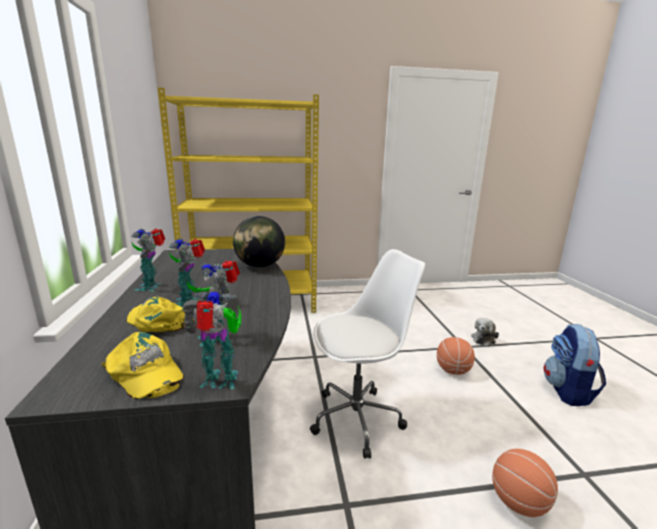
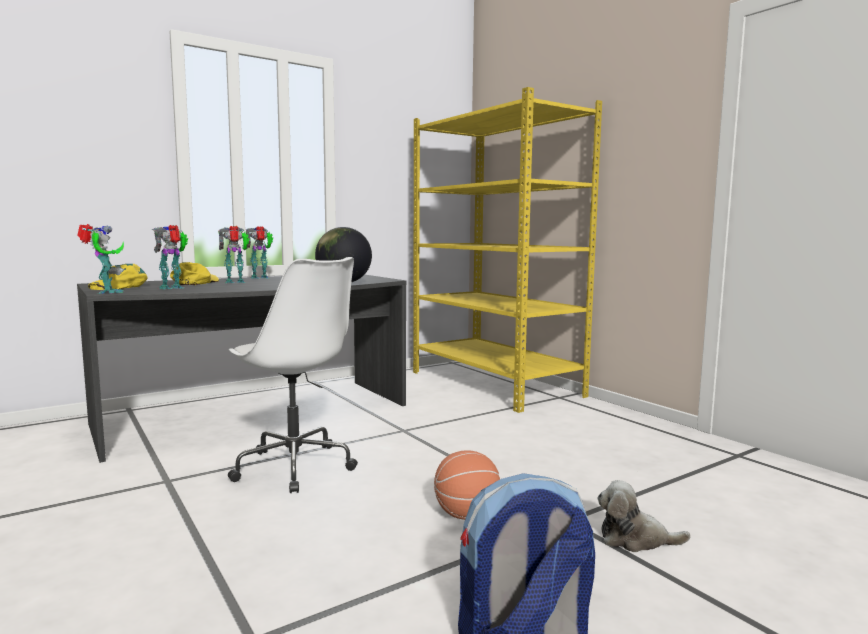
camera: 65 degrees right, 10 degrees down
(519, 502) = (181, 575): basketball -> none

